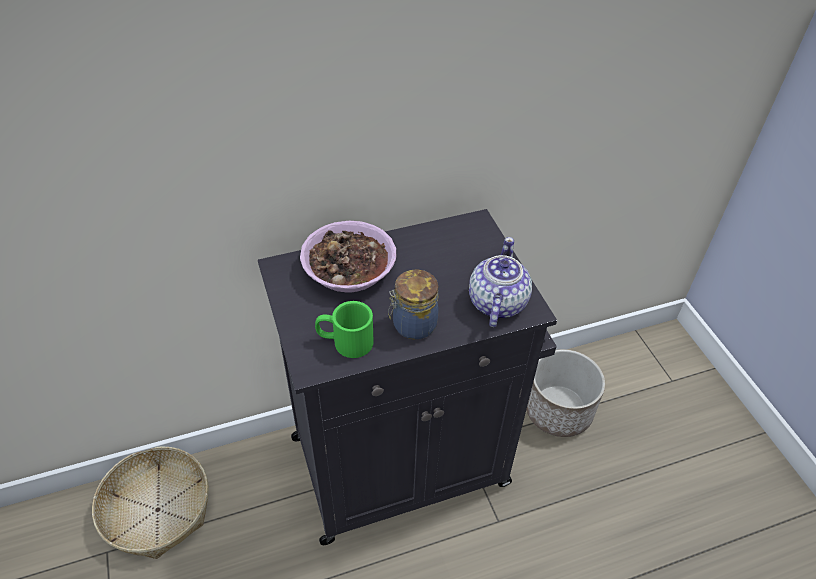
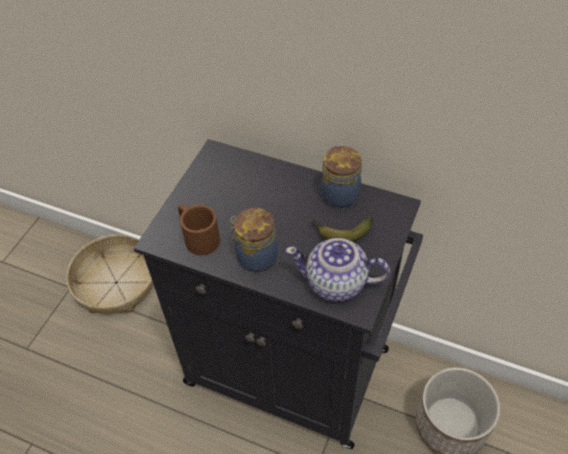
camera: 45 degrees right, 5 degrees up
(345, 342) = (198, 236): green mug -> brown mug
(348, 269) = (258, 184): bowl -> none
(423, 238) = (339, 193): none -> jar
(456, 265) = (340, 232): none -> banana
(496, 303) = (337, 283): teapot -> teapot turned 135 degrees counterclockwise

